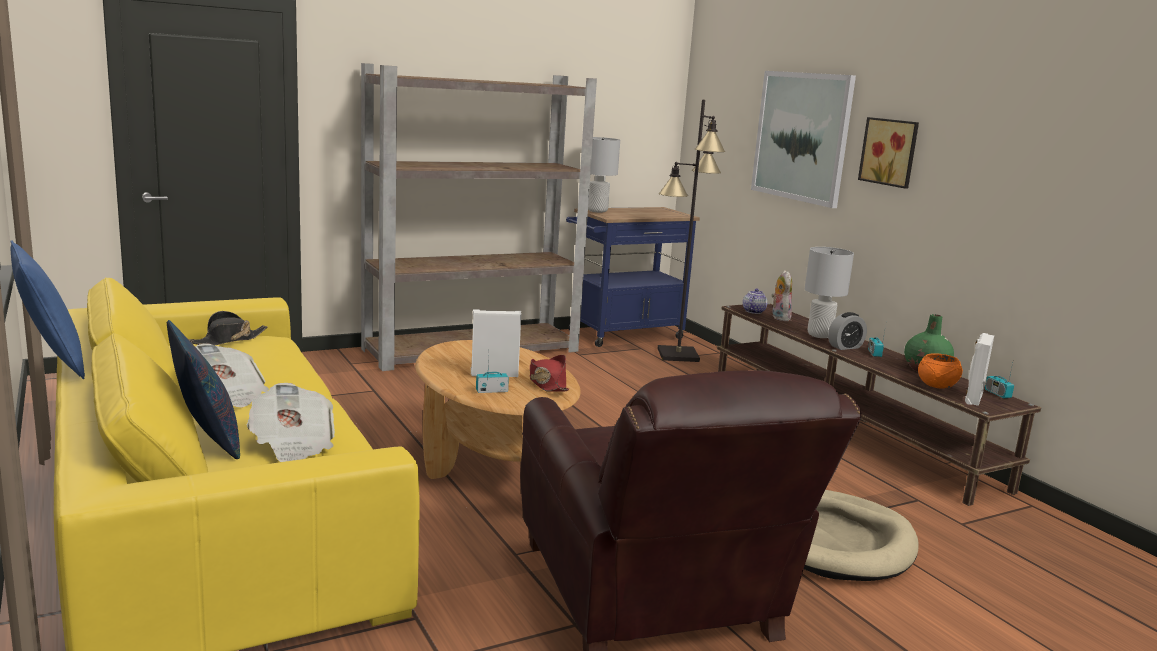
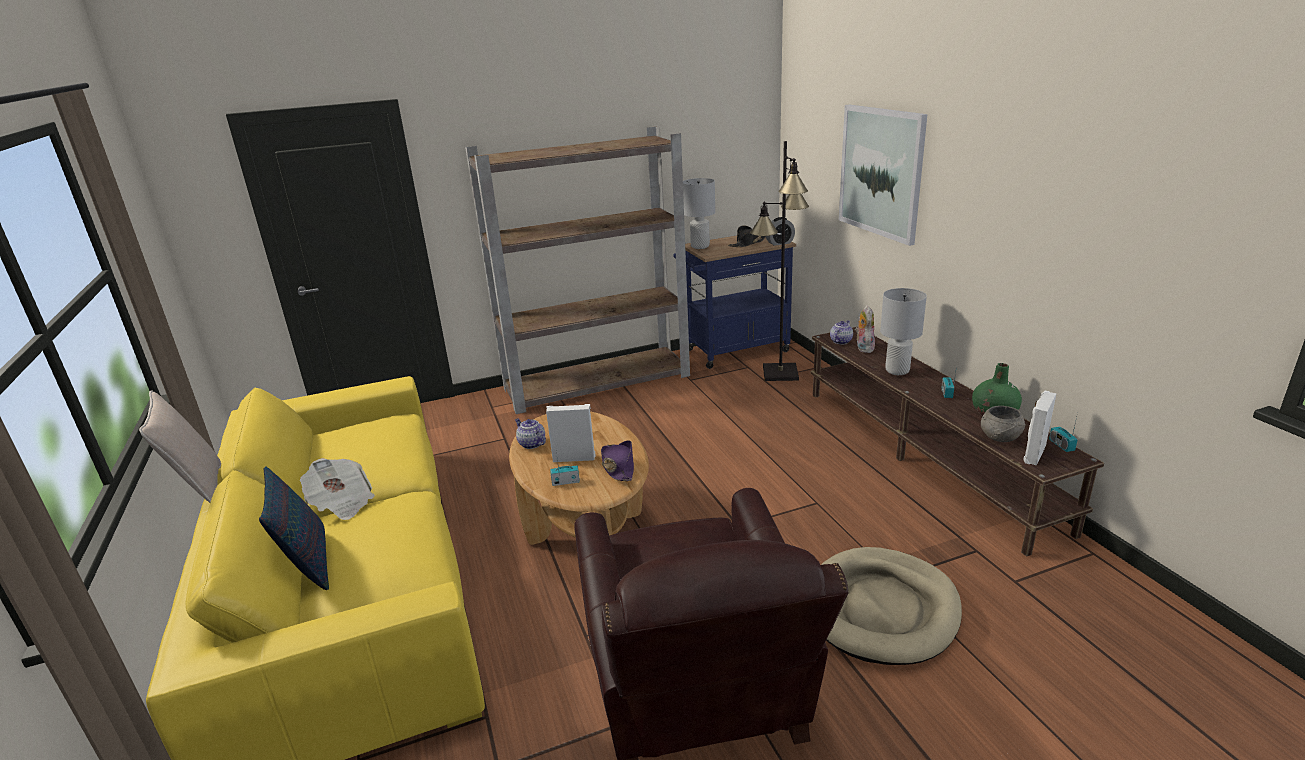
camera: 10 degrees right, 10 degrees up
(52, 365) = (200, 489): blue pillow -> beige pillow
(228, 340) = (360, 430): black hat -> black hat (748, 243)
(292, 445) = (375, 570): newspaper -> none
(440, 362) = (531, 444): none -> teapot
(547, 383) = (618, 467): red hat -> purple hat
(845, 347) = (919, 386): alarm clock -> alarm clock (780, 243)
(890, 152) = (961, 194): picture -> none
(937, 386) = (1000, 438): orange bowl -> grey bowl

